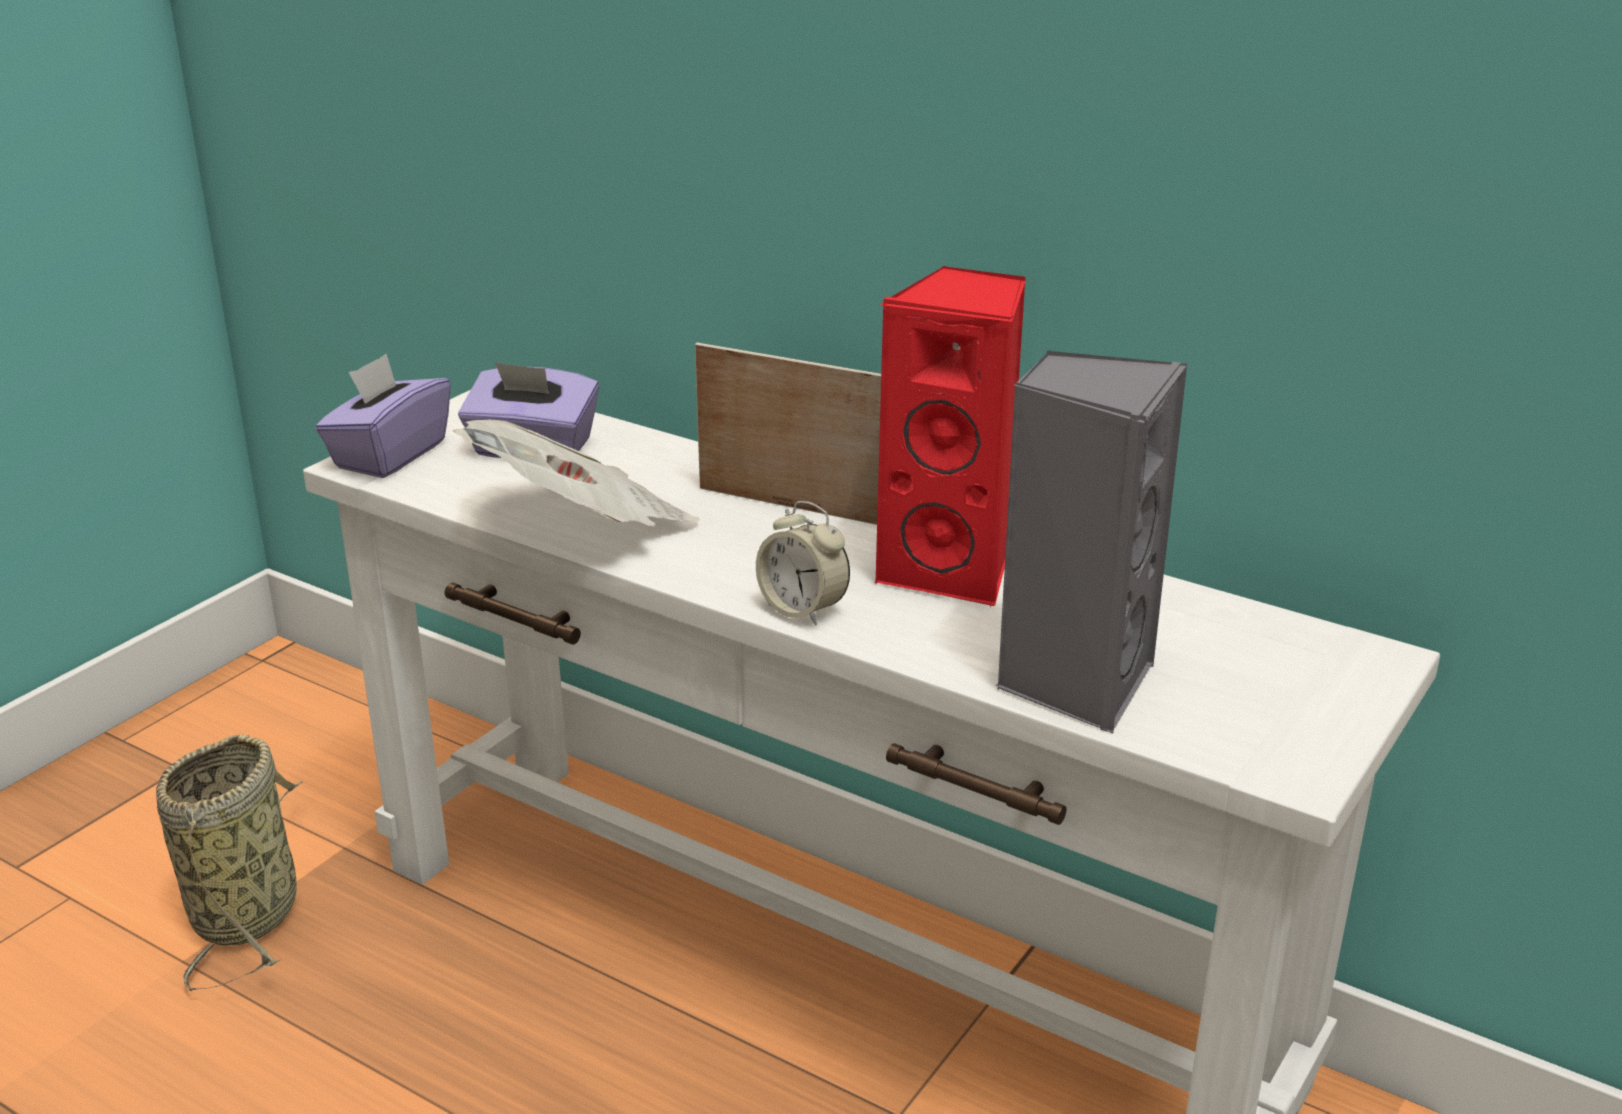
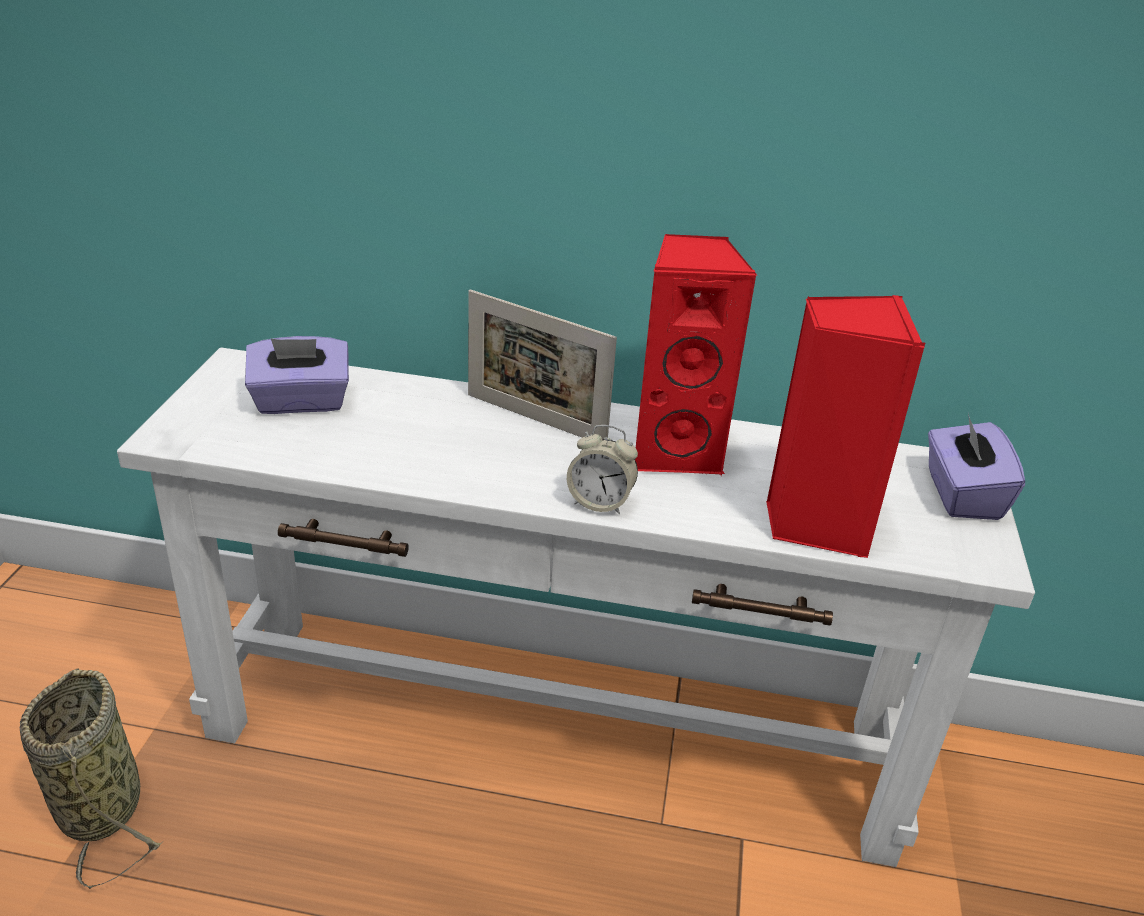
camera: 25 degrees left, 5 degrees up
(389, 455) = (185, 425): purple tissue box -> purple tissue box (961, 495)
(583, 529) = (391, 465): newspaper -> none
(798, 508) = (535, 419): picture frame -> picture frame turned 150 degrees counterclockwise
(1074, 682) = (815, 524): grey speaker -> red speaker

